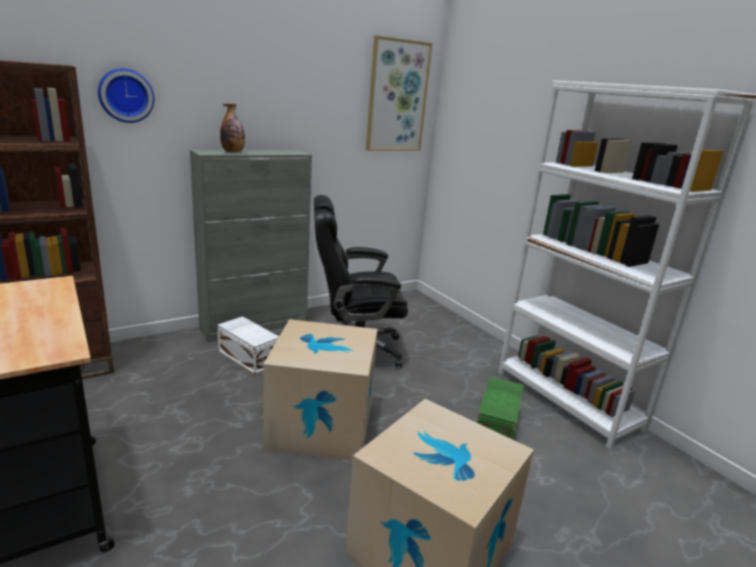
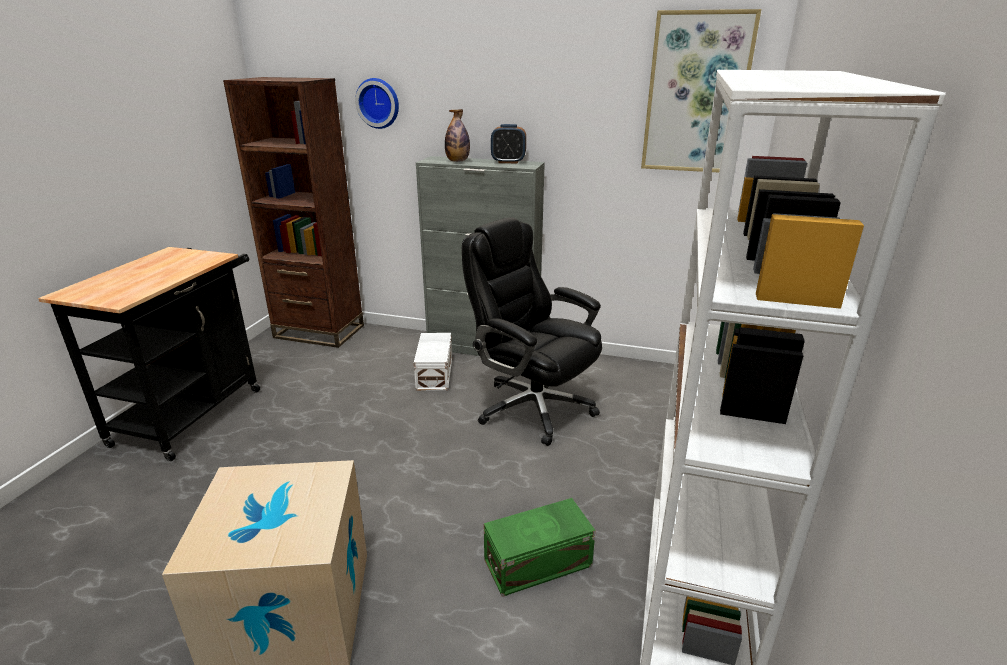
camera: 50 degrees right, 5 degrees up
(274, 151) = (508, 162): none -> alarm clock
(321, 425) = (392, 458): cardboard box -> none

